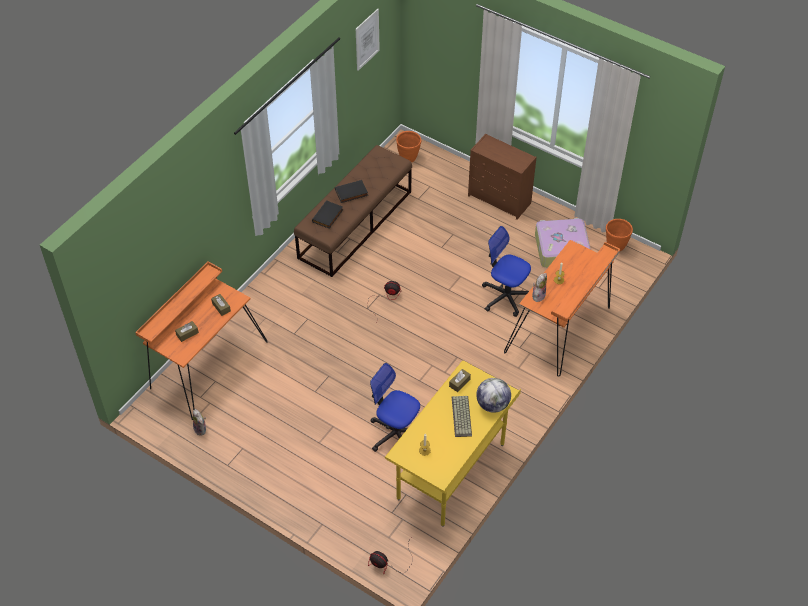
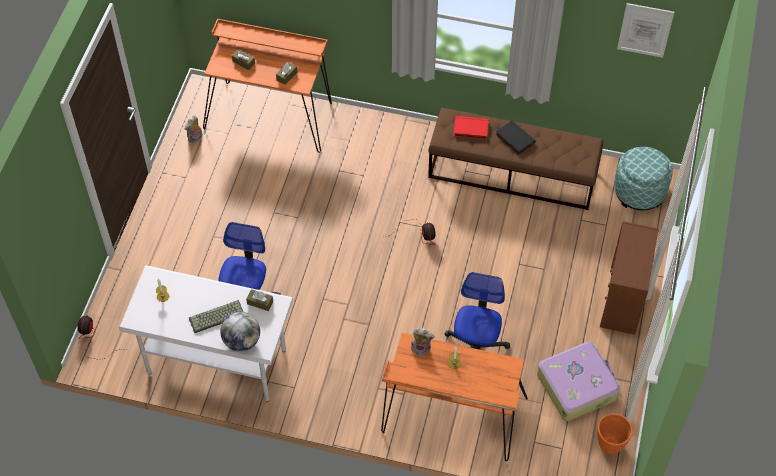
camera: 70 degrees right, 5 degrees up
(328, 216) = (470, 130): black book -> red book
(408, 158) = (639, 191): orange planter -> ottoman
(451, 472) = (217, 363): yellow desk -> white desk

